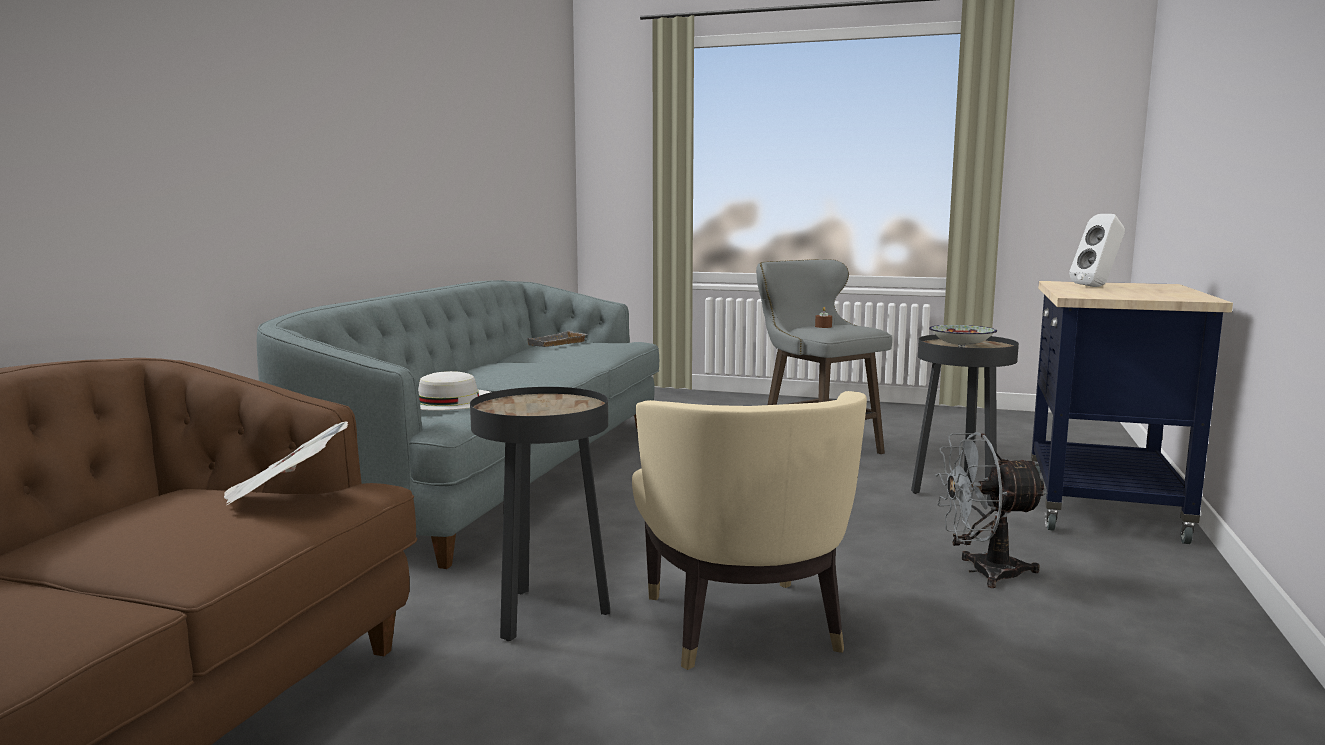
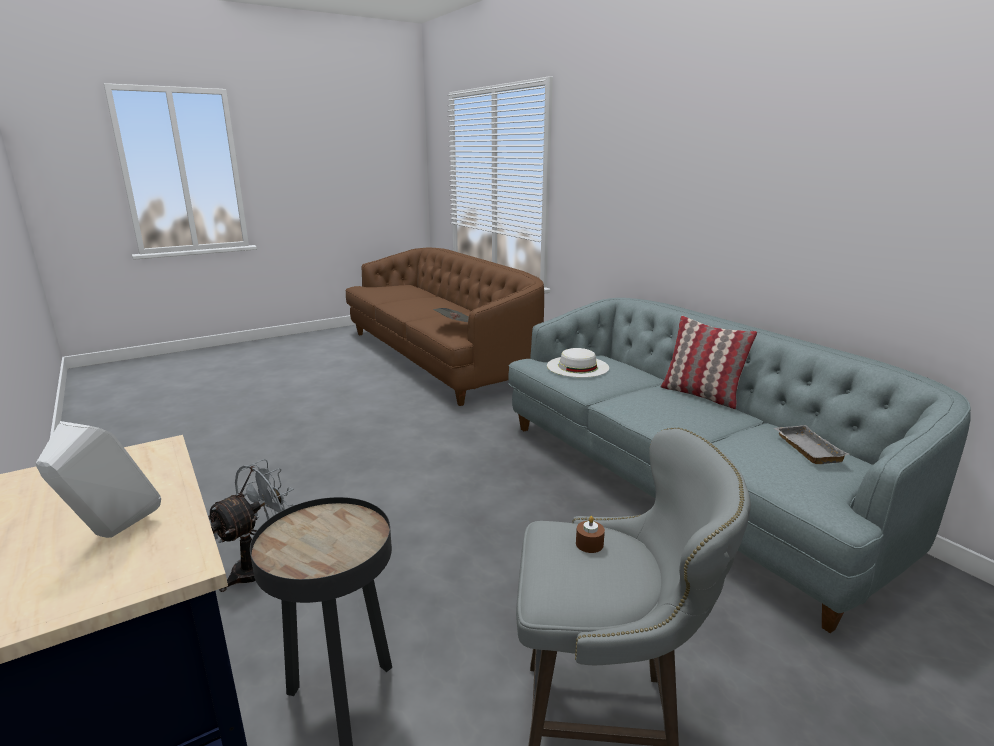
camera: 130 degrees right, 10 degrees up
(468, 368) = (701, 395): none -> pillow
(544, 614) = (442, 434): black side table -> none
(742, 625) = (361, 465): beige armchair -> none
(961, 346) = (325, 528): bowl -> none

